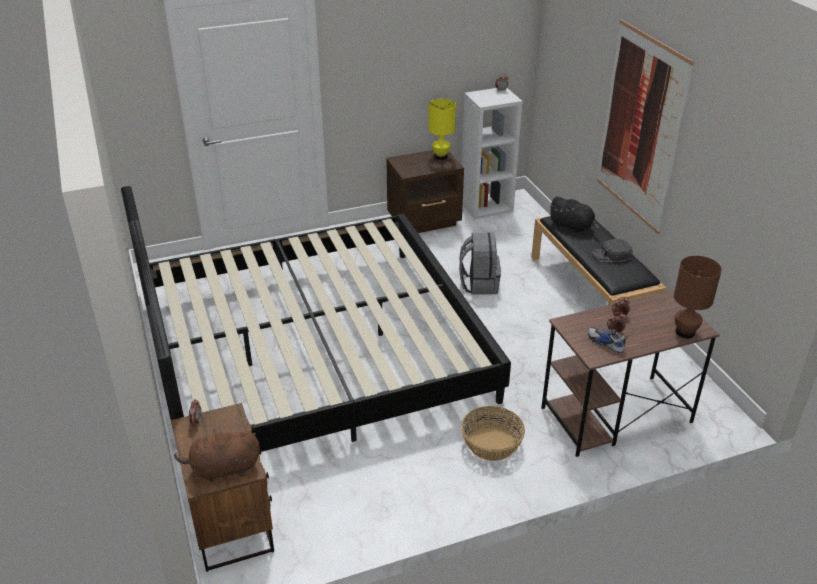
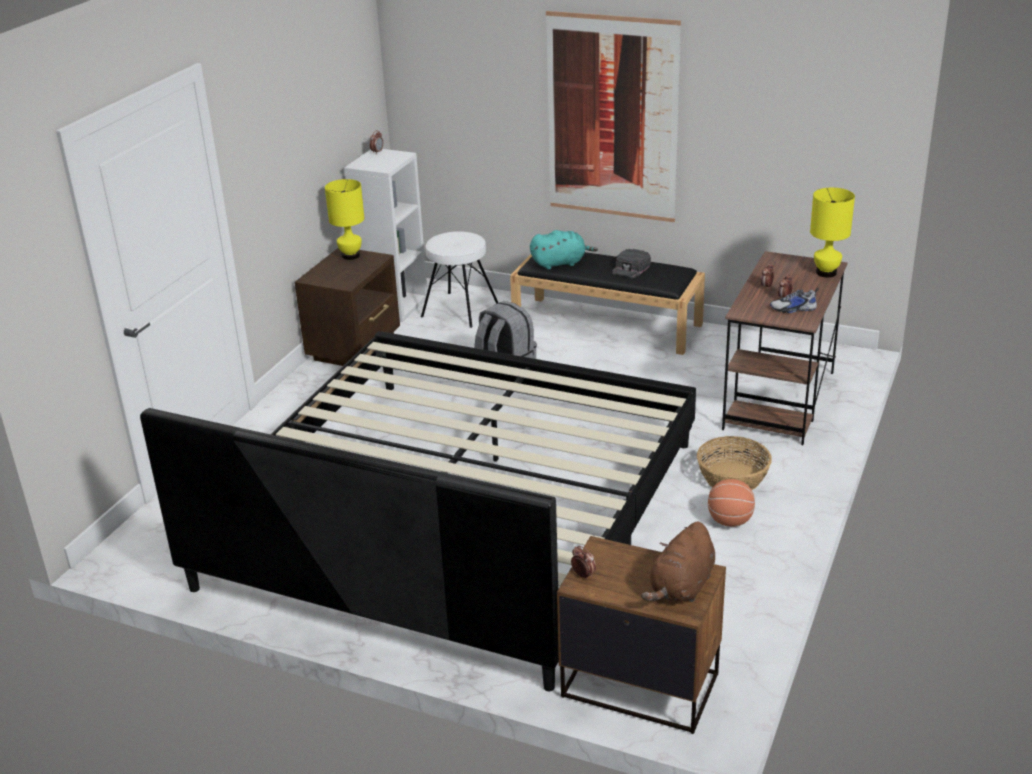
camera: 45 degrees left, 5 degrees down
(441, 469) = (730, 521): none -> basketball
(518, 229) = (459, 310): none -> white stool
(572, 227) = (560, 263): black plush toy -> turquoise plush toy
(685, 332) = (826, 272): brown table lamp -> yellow table lamp

